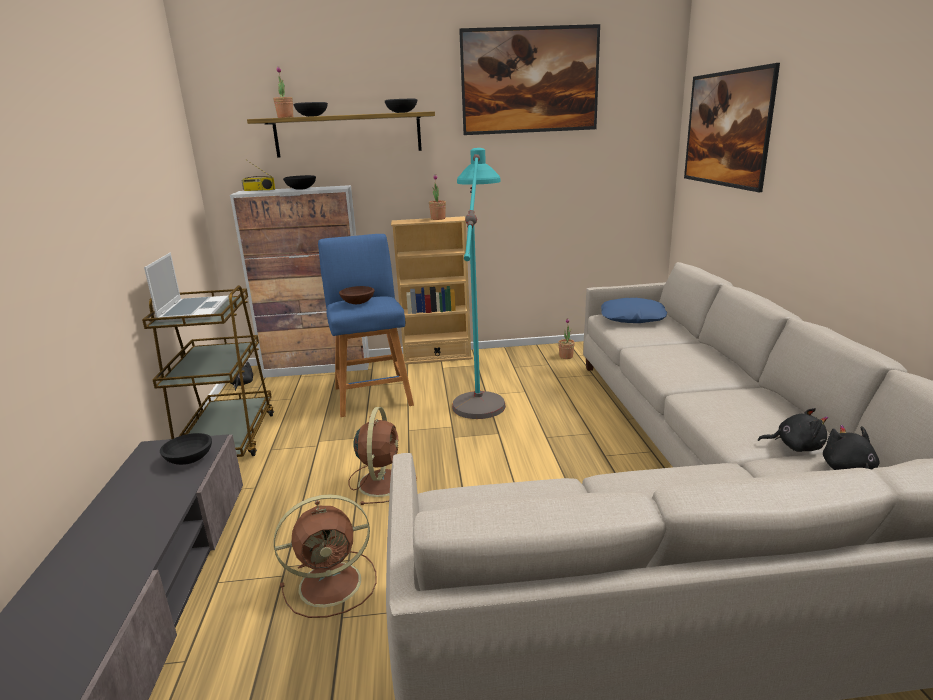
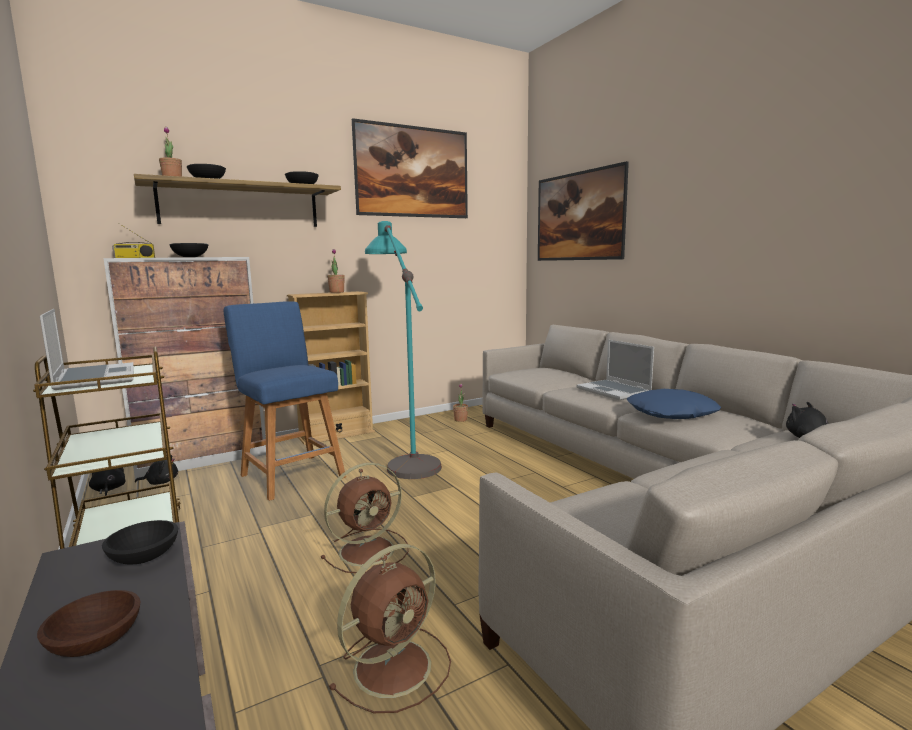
camera: 25 degrees left, 10 degrees down
(358, 303) = (283, 369): brown bowl -> brown bowl (96, 643)
(382, 481) = (369, 550): brown fan -> brown fan turned 75 degrees clockwise
(632, 318) = (530, 372): blue pillow -> blue pillow (672, 413)
(694, 361) = (614, 391): none -> laptop
(795, 446) = (753, 432): black plush toy -> black plush toy (161, 482)

